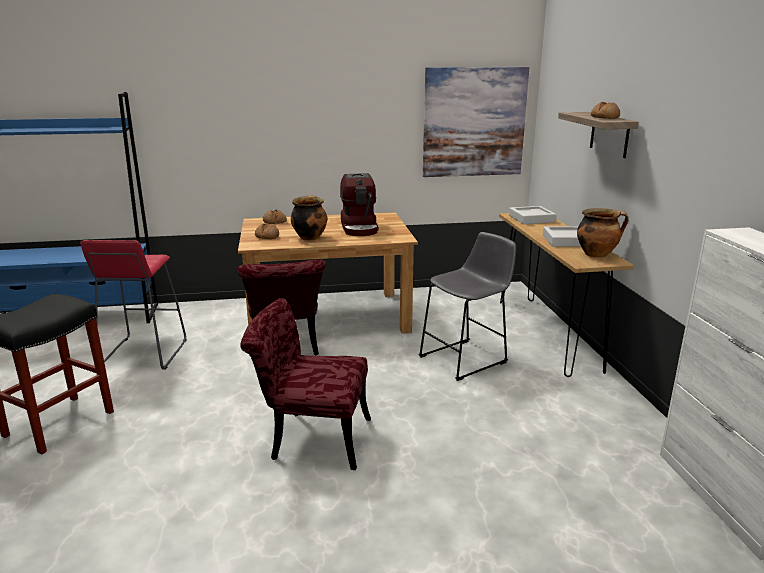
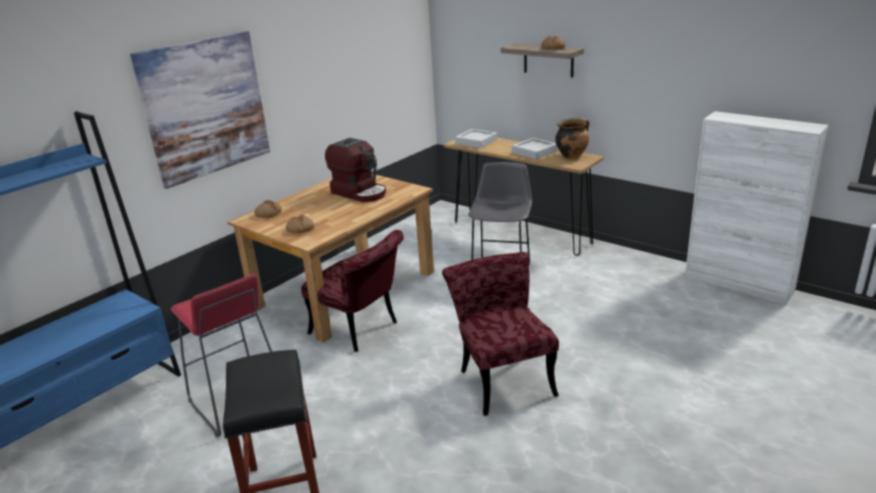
camera: 40 degrees left, 5 degrees up
(309, 237) = (340, 216): cooking pot -> none
(311, 438) = (502, 377): red chair -> red chair turned 105 degrees clockwise
(474, 122) = (392, 66): picture -> picture (205, 107)

